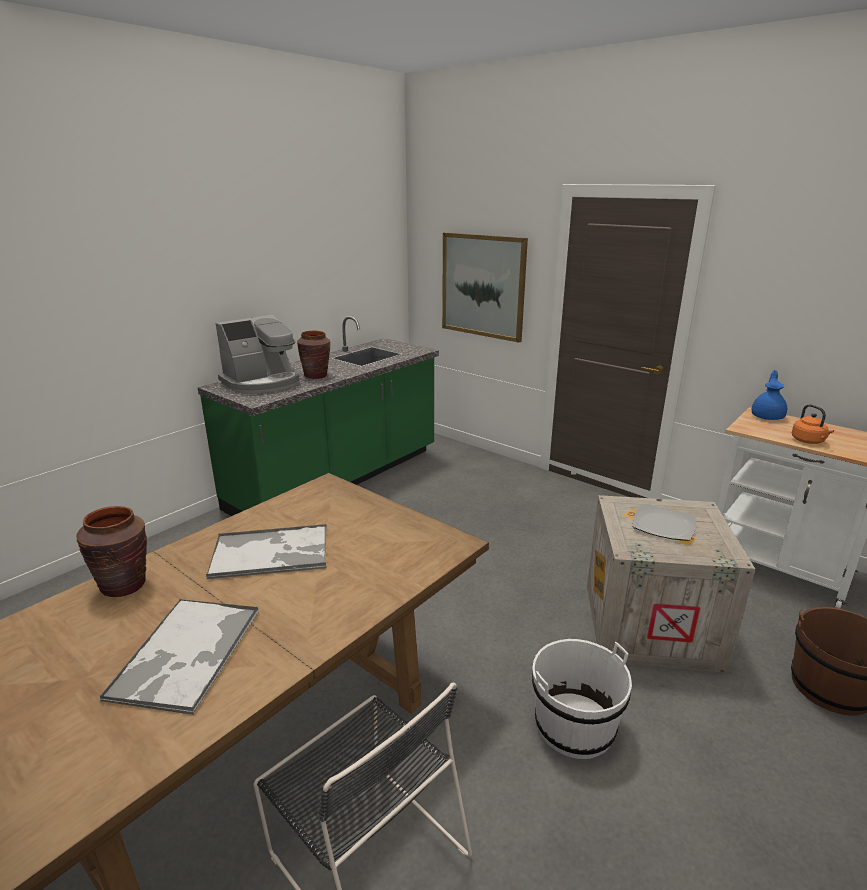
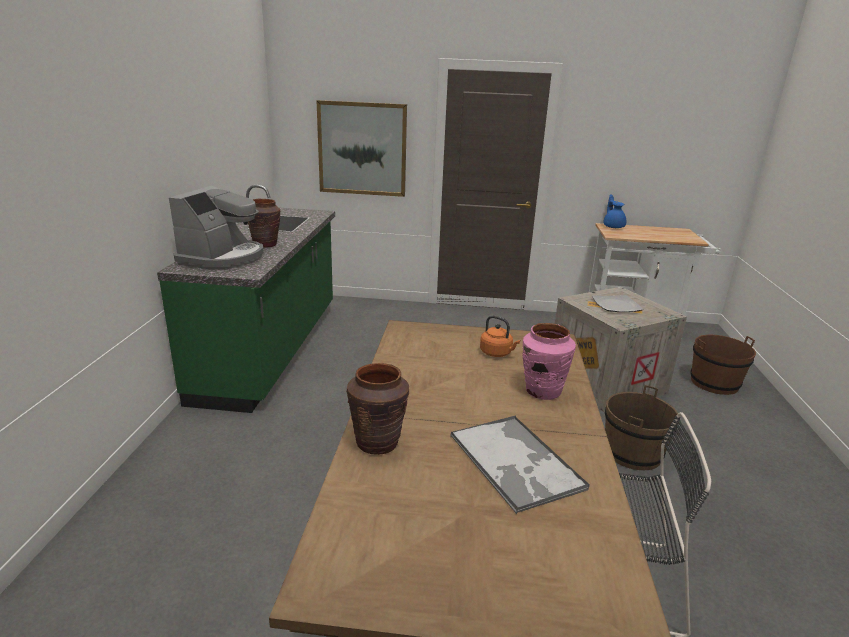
camera: 35 degrees left, 0 degrees up
(272, 552) = (451, 383): tray -> none
(337, 593) = (542, 391): none -> pink vase
(574, 726) = (632, 453): white bucket -> brown bucket
(809, 441) = (653, 237): orange kettle -> orange kettle (497, 353)

